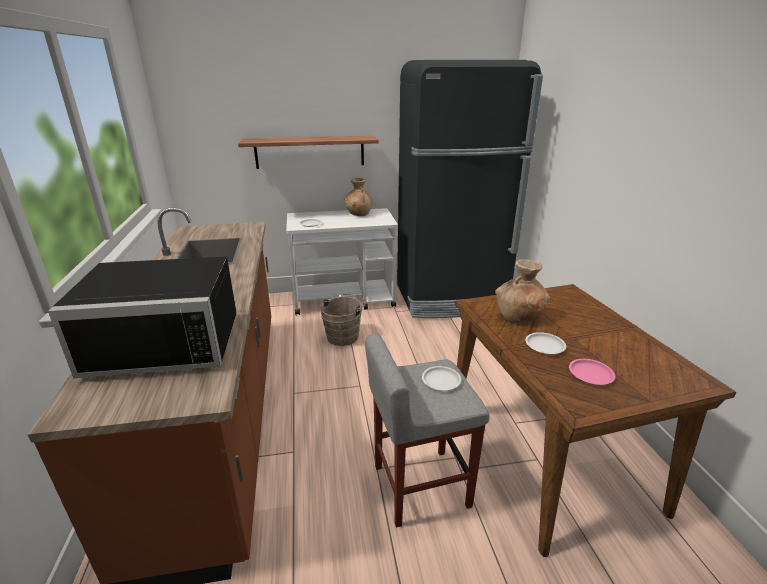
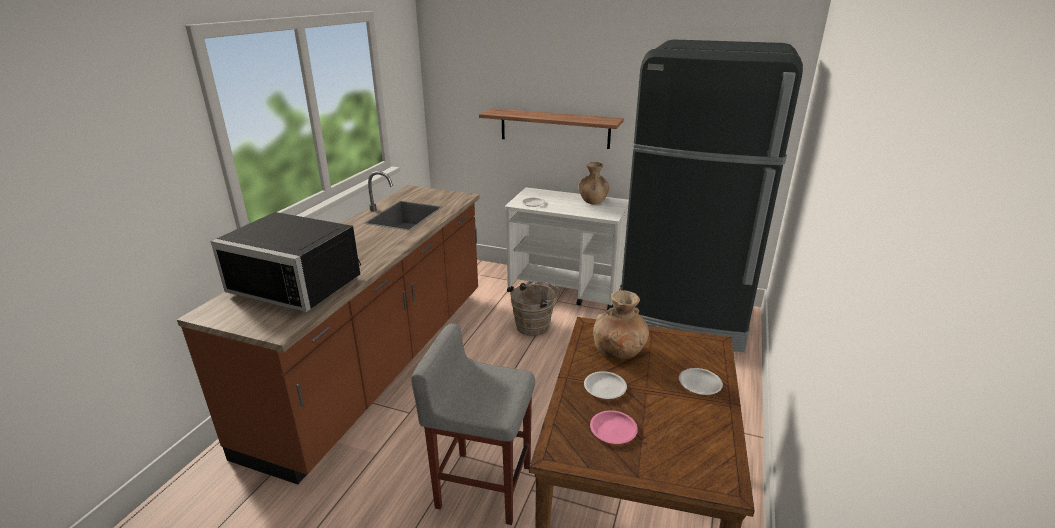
camera: 30 degrees right, 0 degrees up
(440, 381) = (499, 387): white plate -> white plate (699, 384)

